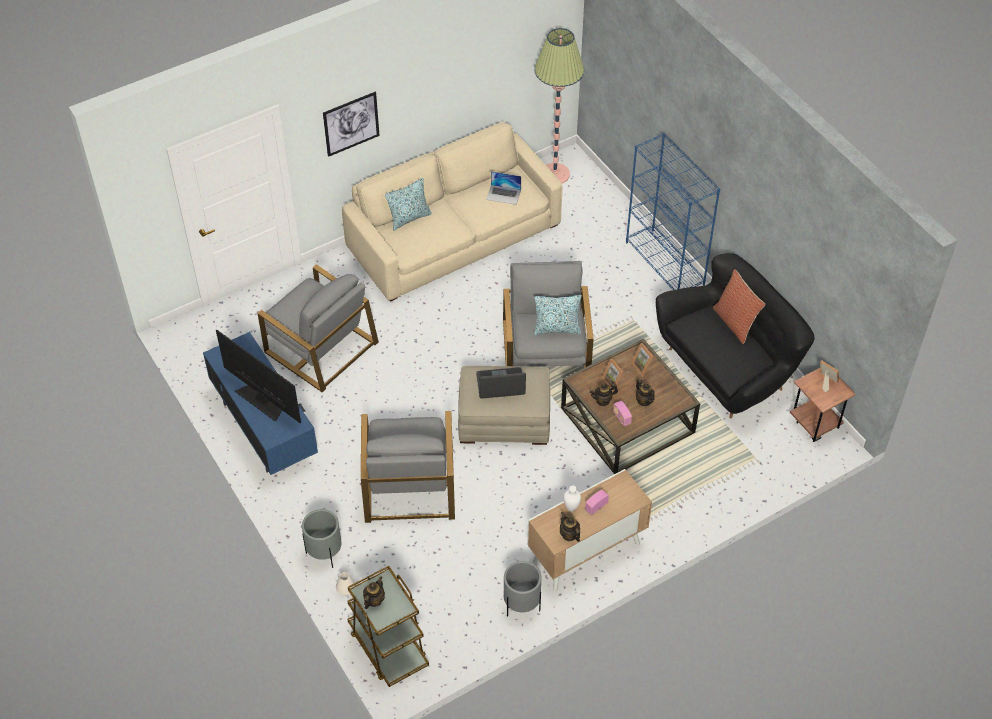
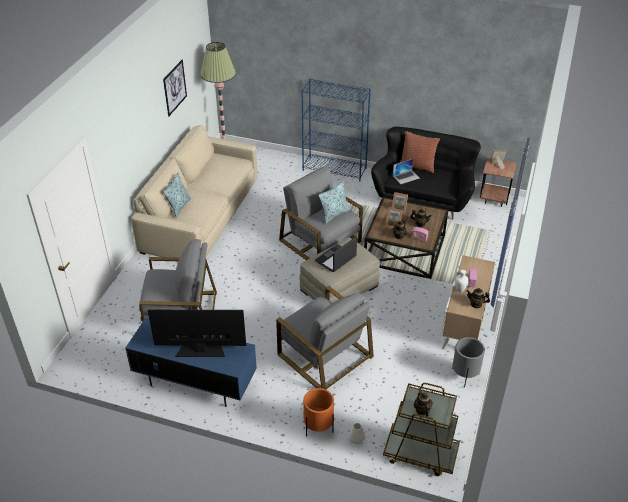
camera: 40 degrees left, 10 degrees down
(324, 553) = (318, 428): grey planter -> orange planter
(351, 124) = (123, 146): picture -> picture (175, 87)
(503, 194) = (223, 168): laptop -> laptop (406, 177)

